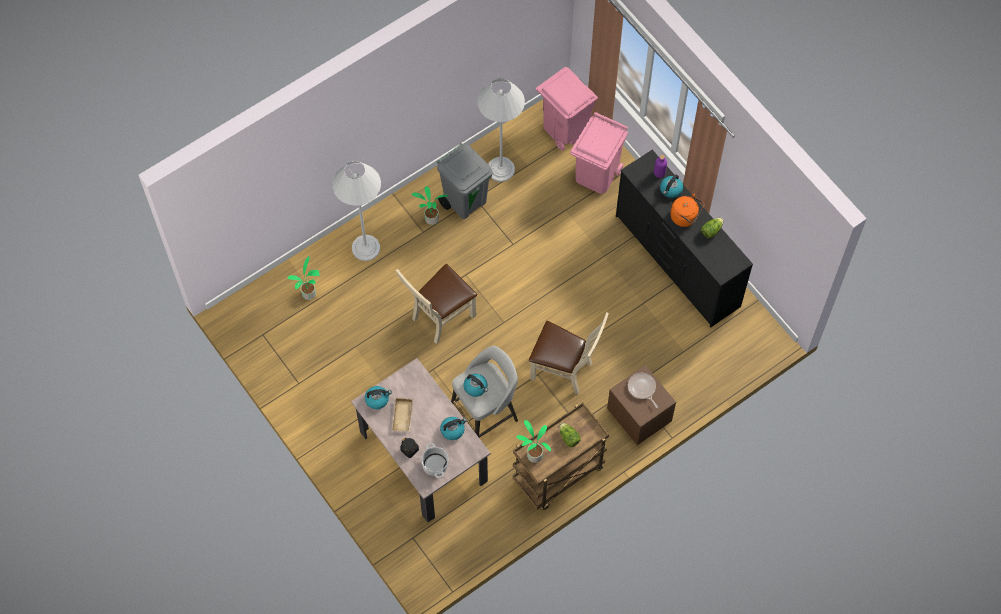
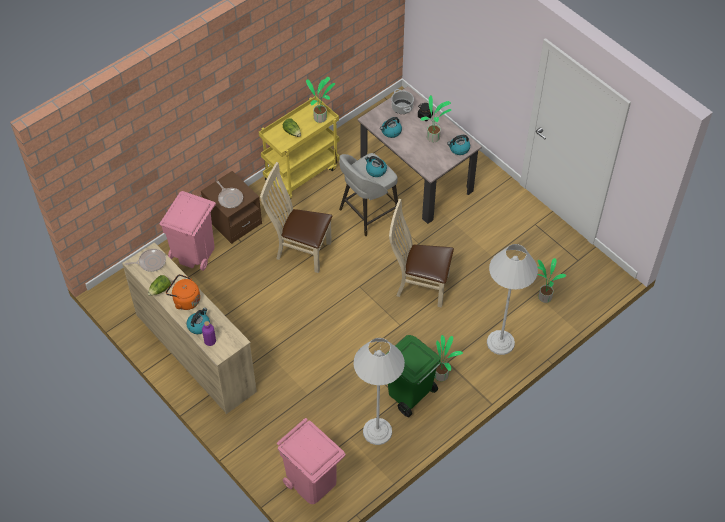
camera: 175 degrees right, 10 degrees down
(403, 416) = (434, 138): beige tray -> potted plant
(439, 318) = (419, 285): beige chair -> beige chair turned 120 degrees counterclockwise
(465, 201) = (410, 395): grey trash can -> green trash can
(558, 475) = (301, 173): brown cart -> yellow cart
(597, 174) = (276, 433): pink trash can -> pink trash can (194, 253)
(677, 262) = (196, 352): black dresser -> beige dresser
(723, 262) = (150, 262): none -> frying pan

